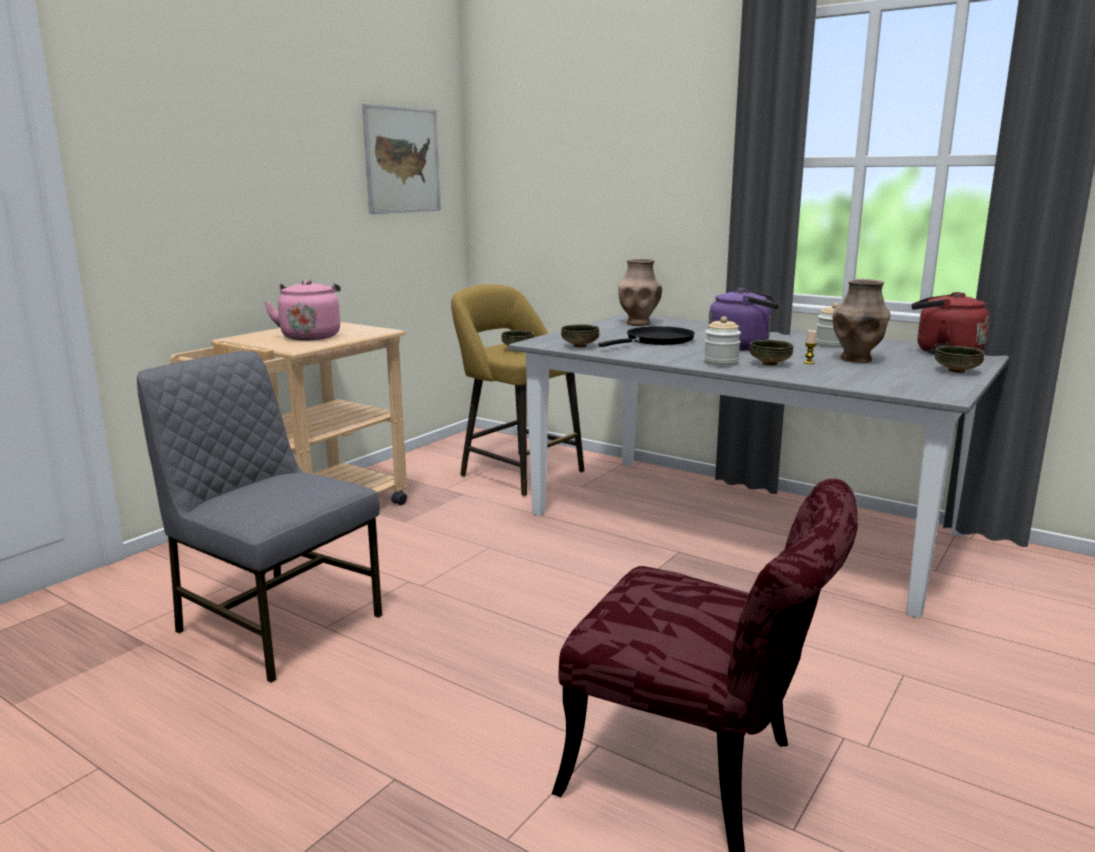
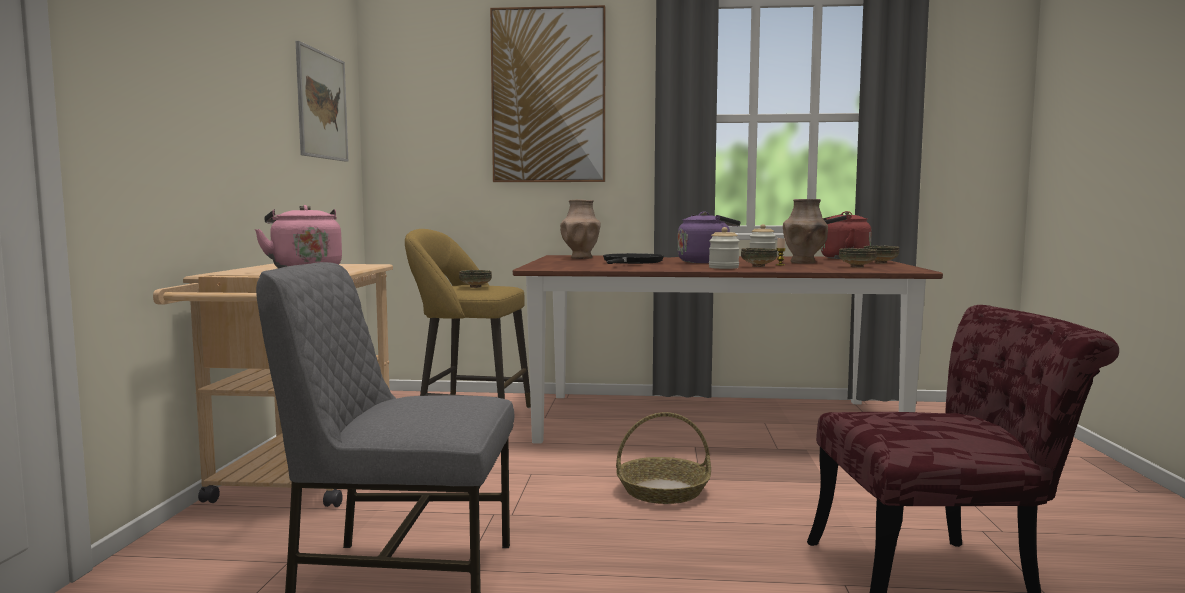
camera: 30 degrees left, 10 degrees down
(576, 595) = (663, 491): none -> basket
(580, 346) = (582, 267): bowl -> bowl (857, 267)
(631, 136) = (548, 96): none -> picture
(742, 523) = (711, 420): grey dining table -> brown dining table

